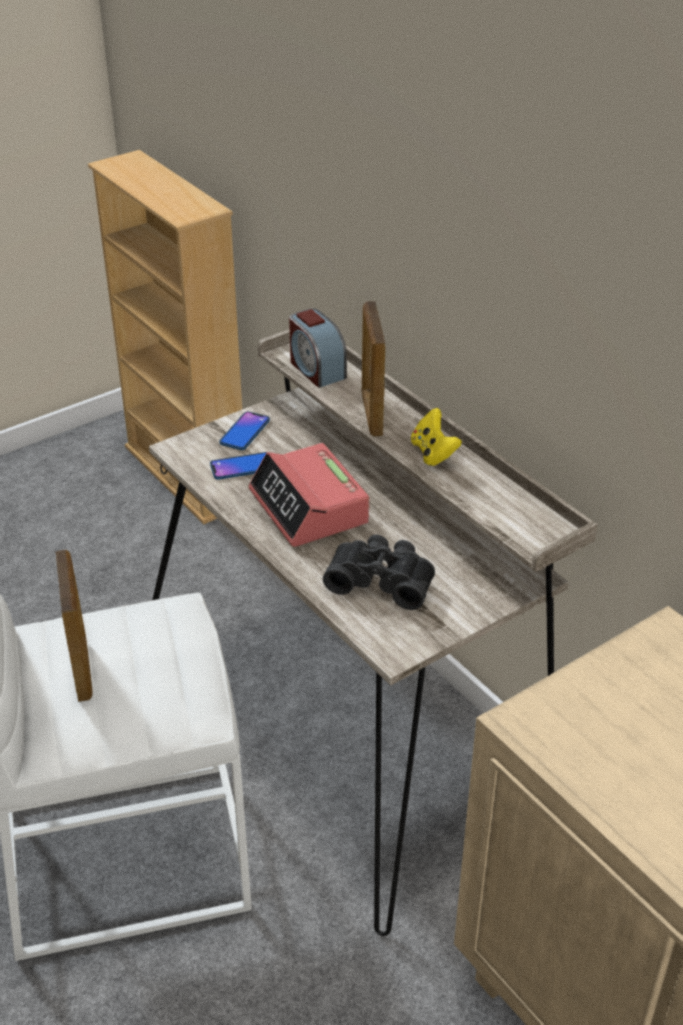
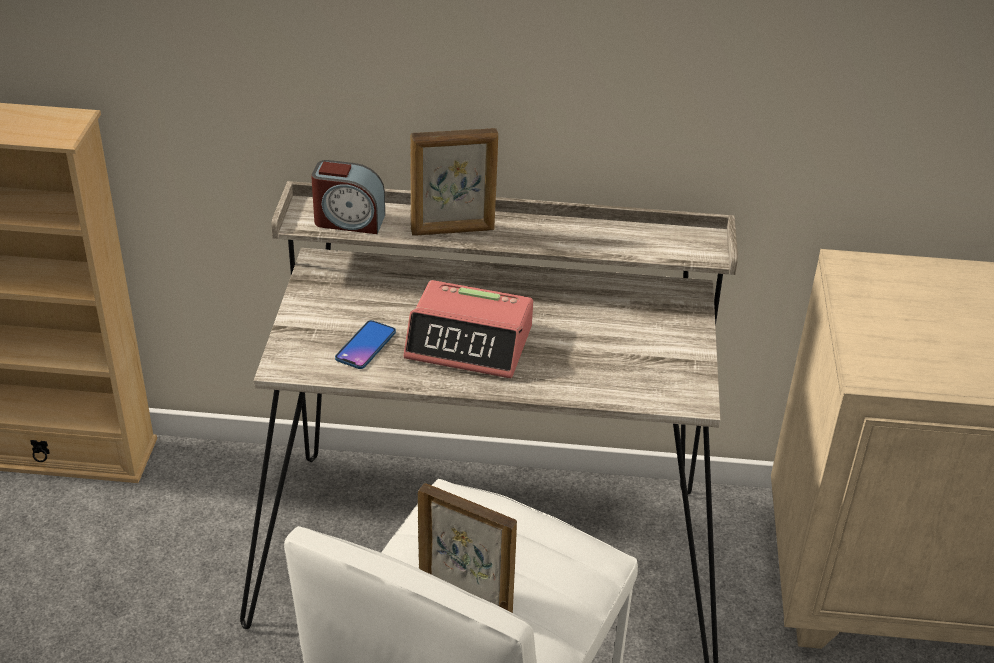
camera: 50 degrees left, 0 degrees up
(245, 432) = (318, 317): phone -> none
(371, 414) = (453, 231): picture frame -> picture frame turned 45 degrees counterclockwise
(381, 580) = (607, 359): black binoculars -> none
(433, 453) = (545, 233): yellow game controller -> none

